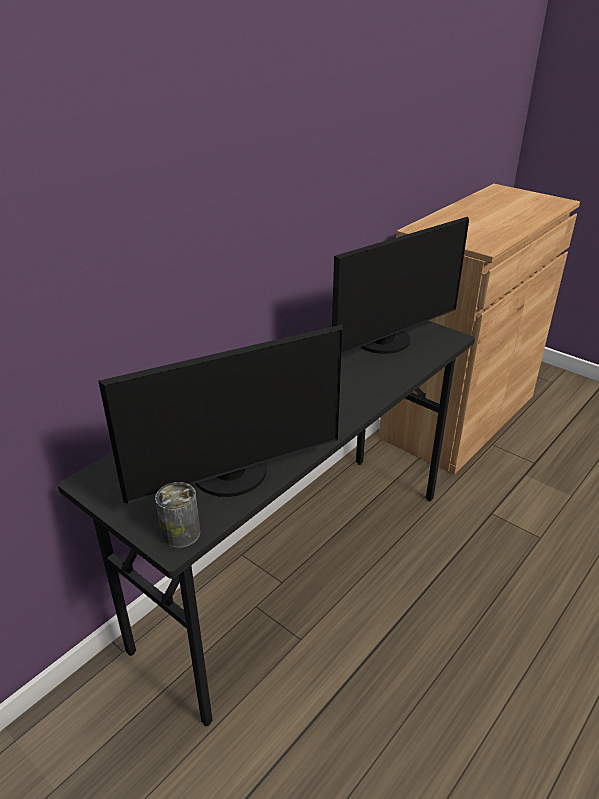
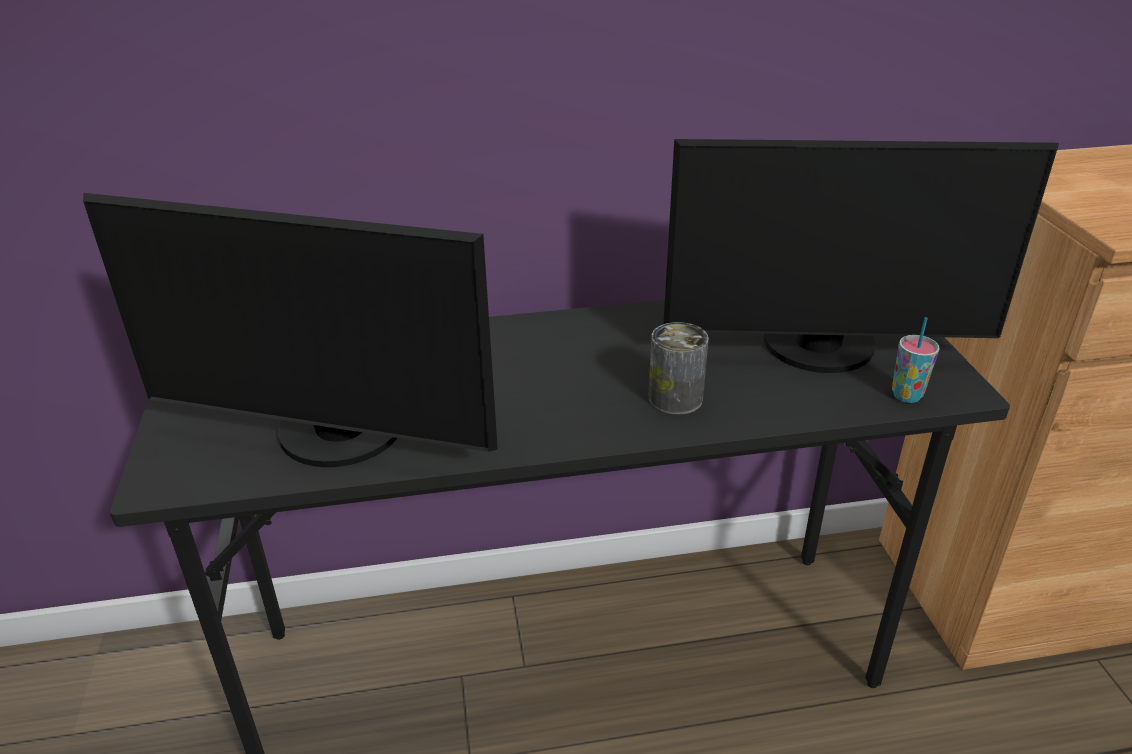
camera: 40 degrees right, 0 degrees up
(181, 533) = (184, 474): can -> can (675, 398)
(438, 348) = (906, 396): none -> cup

